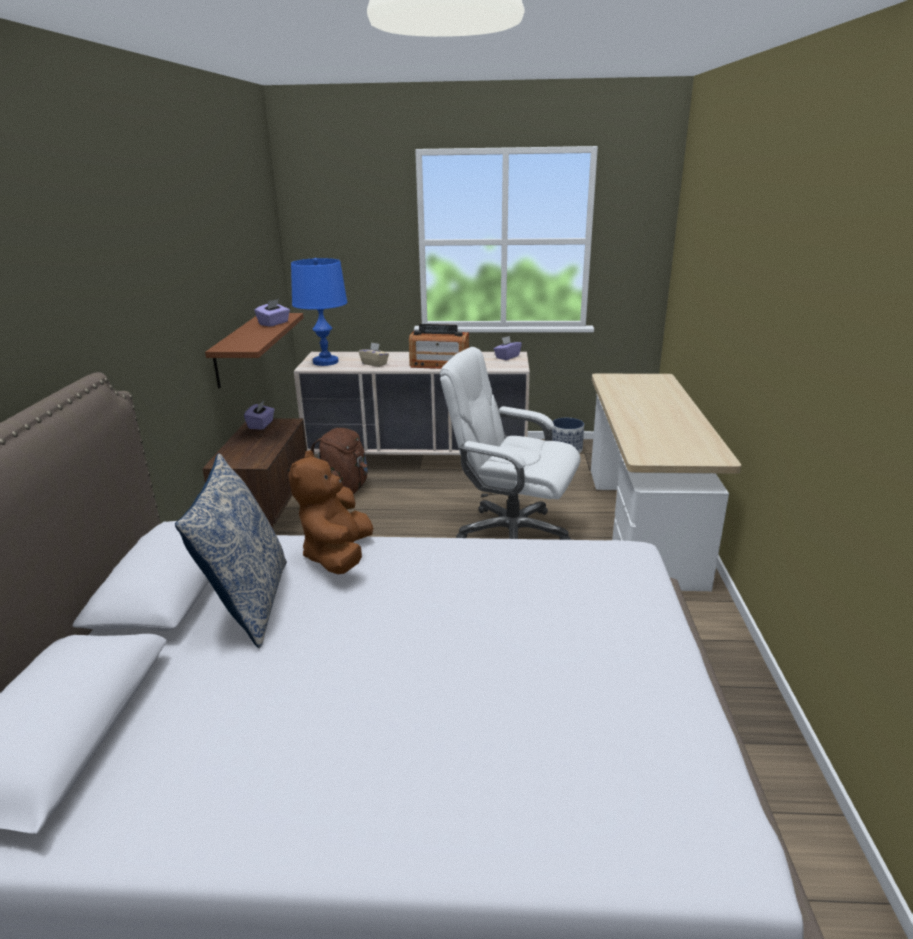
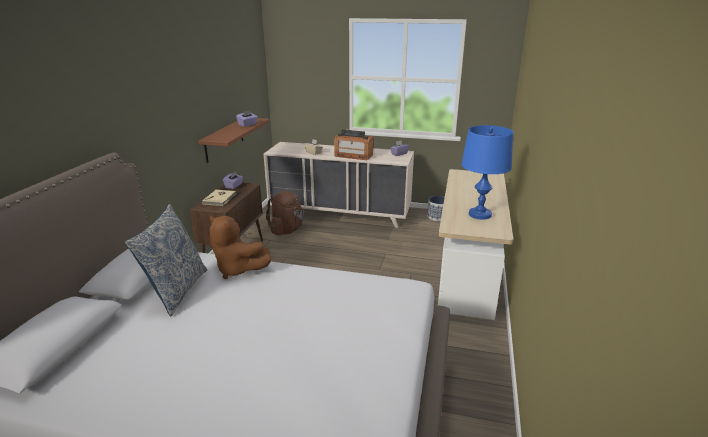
camera: 10 degrees right, 0 degrees up
(248, 447) = (220, 199): none -> beige book
(325, 362) = (284, 149): blue table lamp -> blue table lamp (479, 214)
(338, 556) = (237, 269): brown plush toy -> brown plush toy turned 75 degrees counterclockwise
(511, 533) = (379, 268): white office chair -> none

